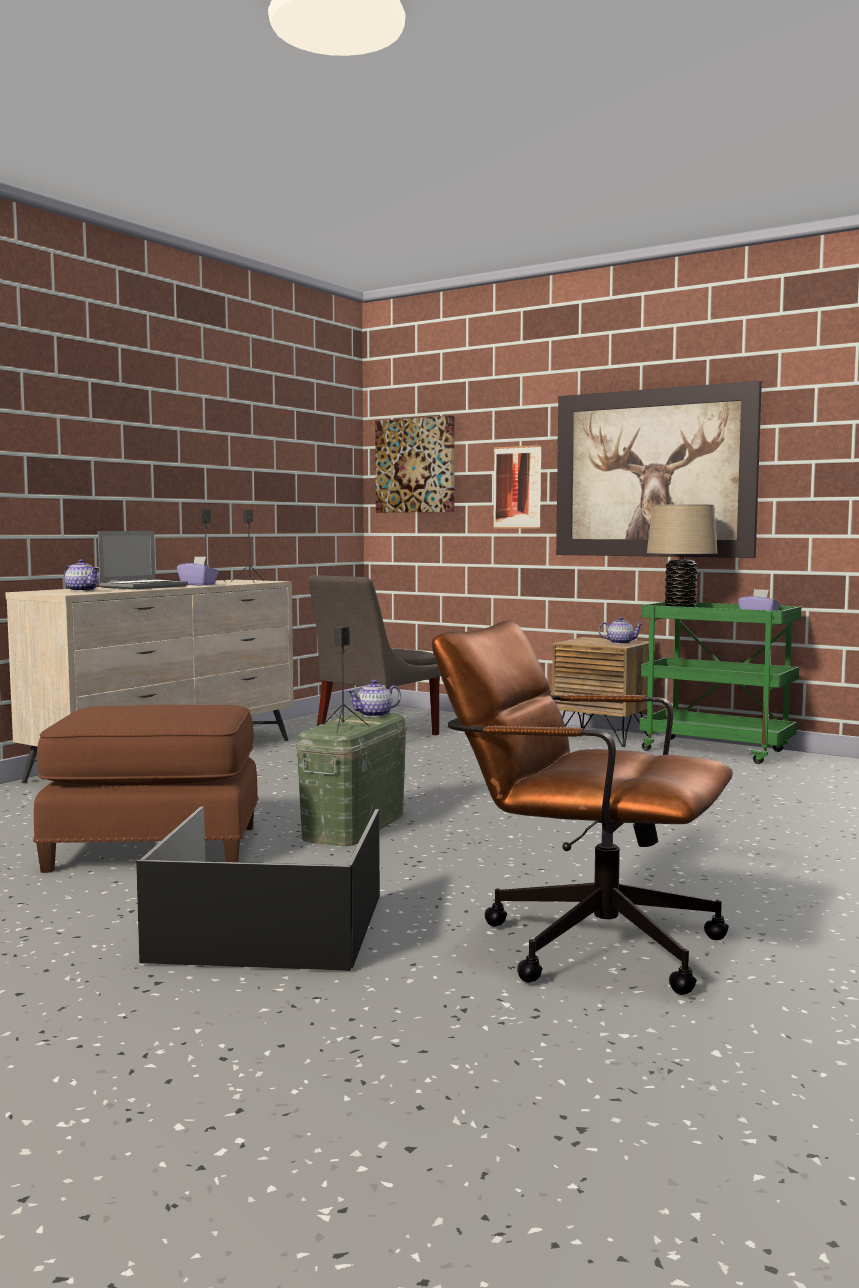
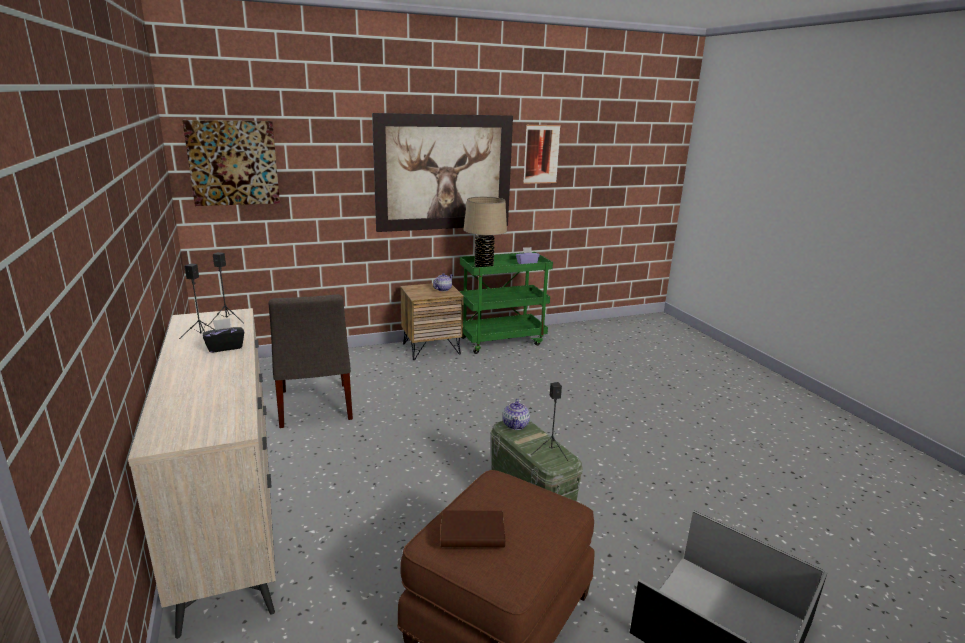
camera: 55 degrees left, 15 degrees up
(82, 590) = (199, 413): teapot -> none
(119, 705) = (472, 533): none -> brown book
(143, 587) = (204, 374): laptop -> none
(198, 584) = (225, 347): purple tissue box -> black tissue box
(517, 487) = (338, 182): picture -> picture (541, 154)
(581, 941) = (787, 523): brown office chair -> none

